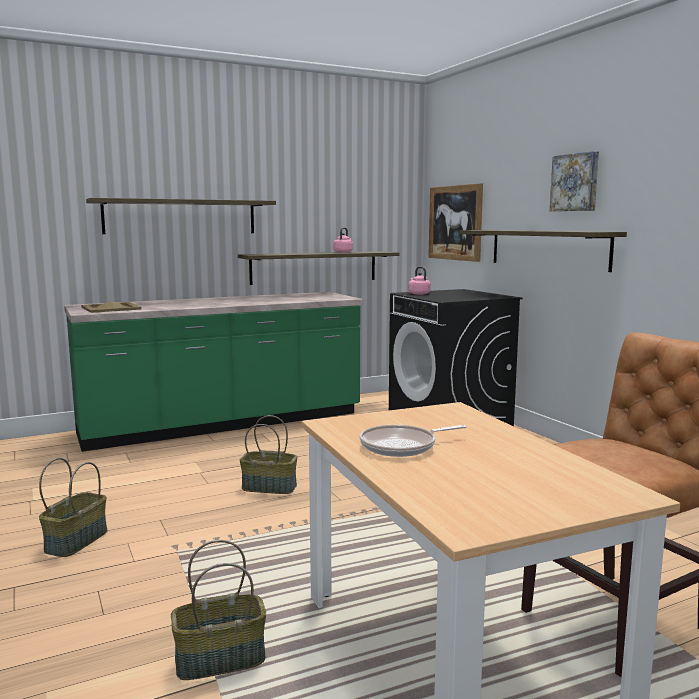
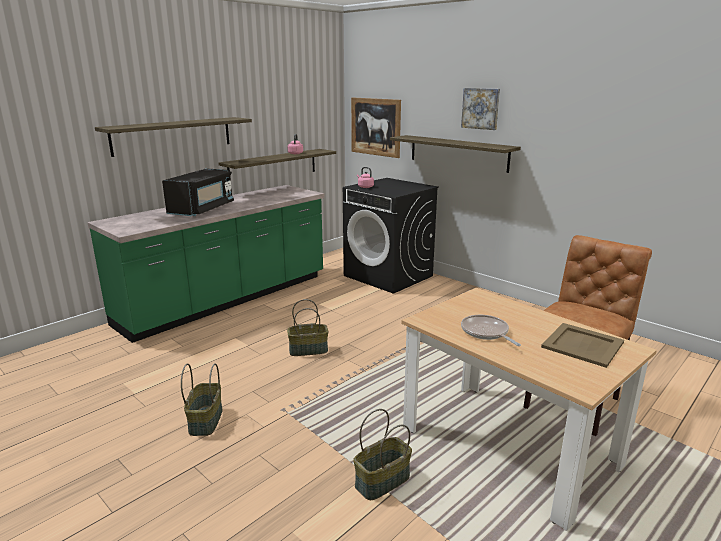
camera: 20 degrees left, 10 degrees up
(110, 308) = (139, 223): beige tray -> beige tray (582, 345)
(197, 303) = (202, 209): none -> black microwave
(402, 446) = (486, 332): frying pan -> frying pan turned 105 degrees clockwise

